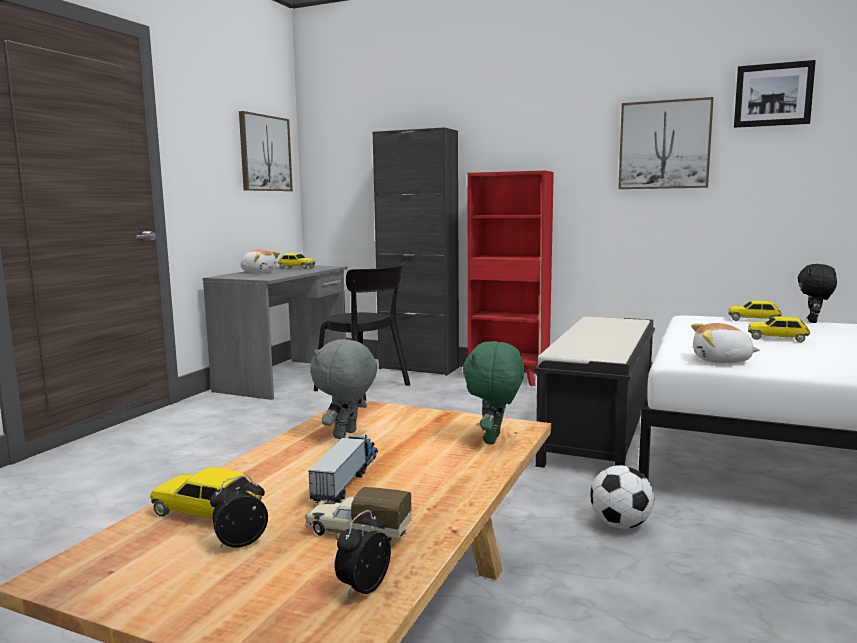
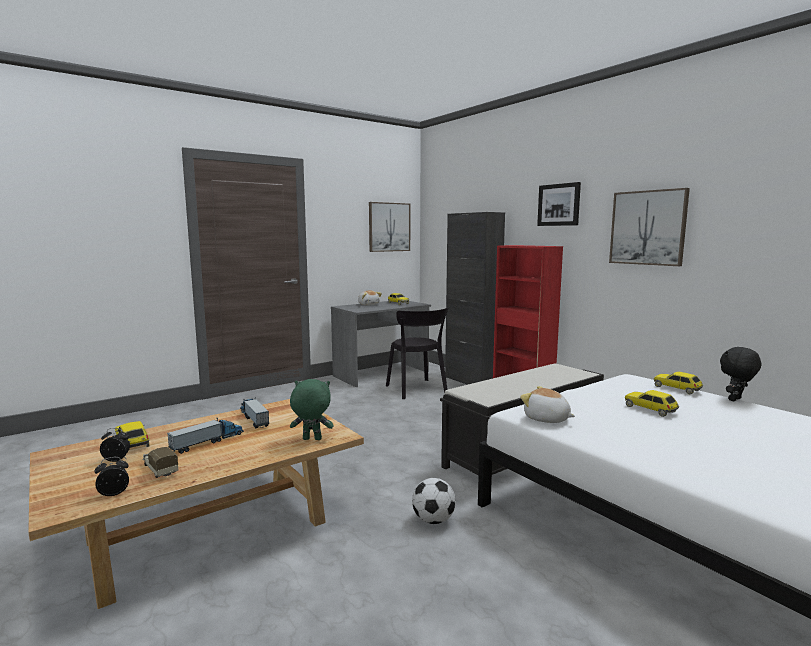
camera: 30 degrees right, 0 degrees up
(346, 435) = (253, 418): grey plush toy -> toy truck
(494, 439) = (311, 439): green plush toy -> green plush toy turned 45 degrees clockwise
(773, 95) = (742, 185): picture -> picture (559, 205)

